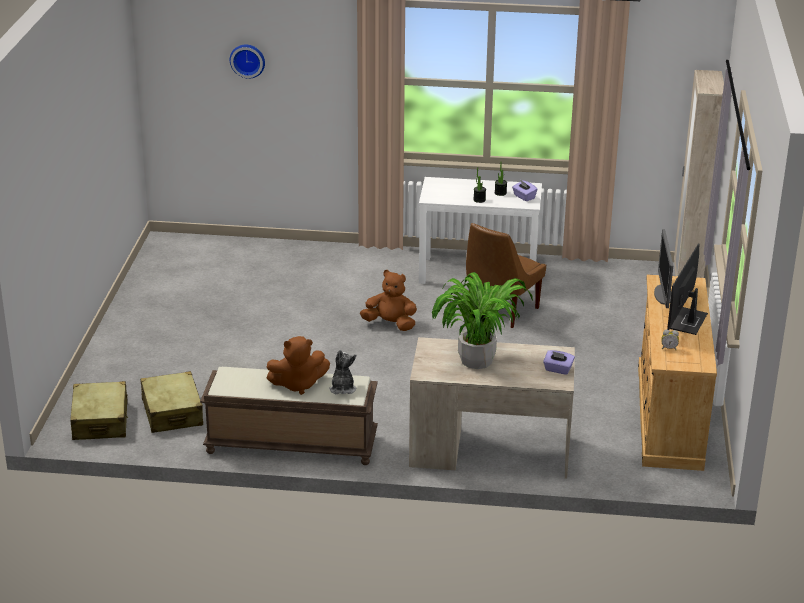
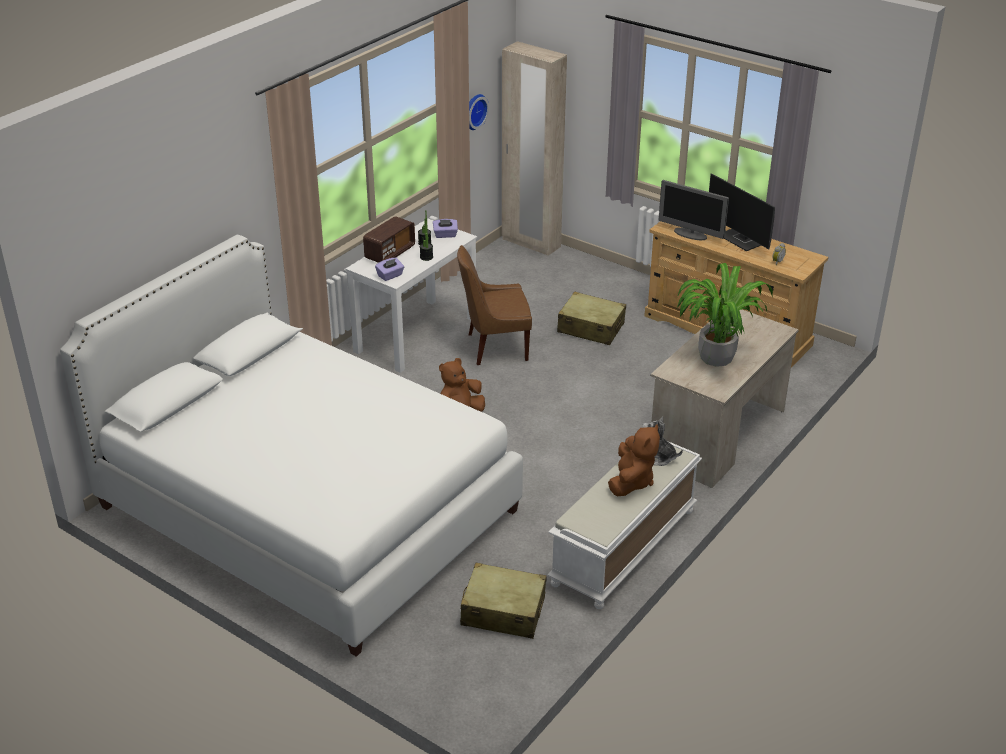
camera: 60 degrees left, 5 degrees up
(100, 421) = (477, 673): beige suitcase -> beige suitcase (590, 328)
(218, 303) = (308, 509): none -> white bed
(248, 60) = (161, 235): wall clock -> wall clock (473, 111)
(290, 445) = (624, 548): brown bench -> white bench
(467, 185) = (390, 253): none -> radio
(500, 311) = (494, 347): brown chair -> brown chair turned 105 degrees clockwise
(558, 369) = (759, 324): purple tissue box -> purple tissue box (390, 276)

